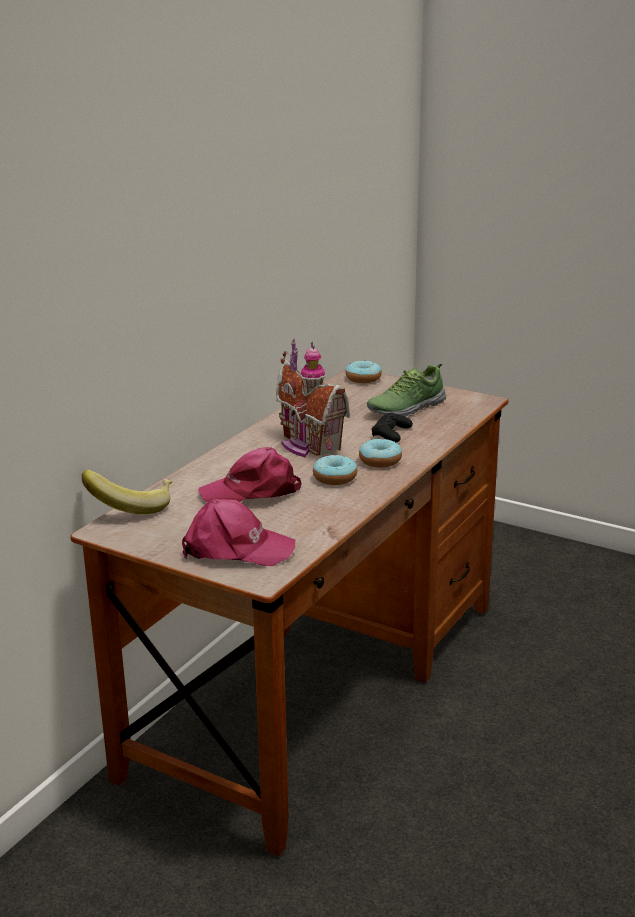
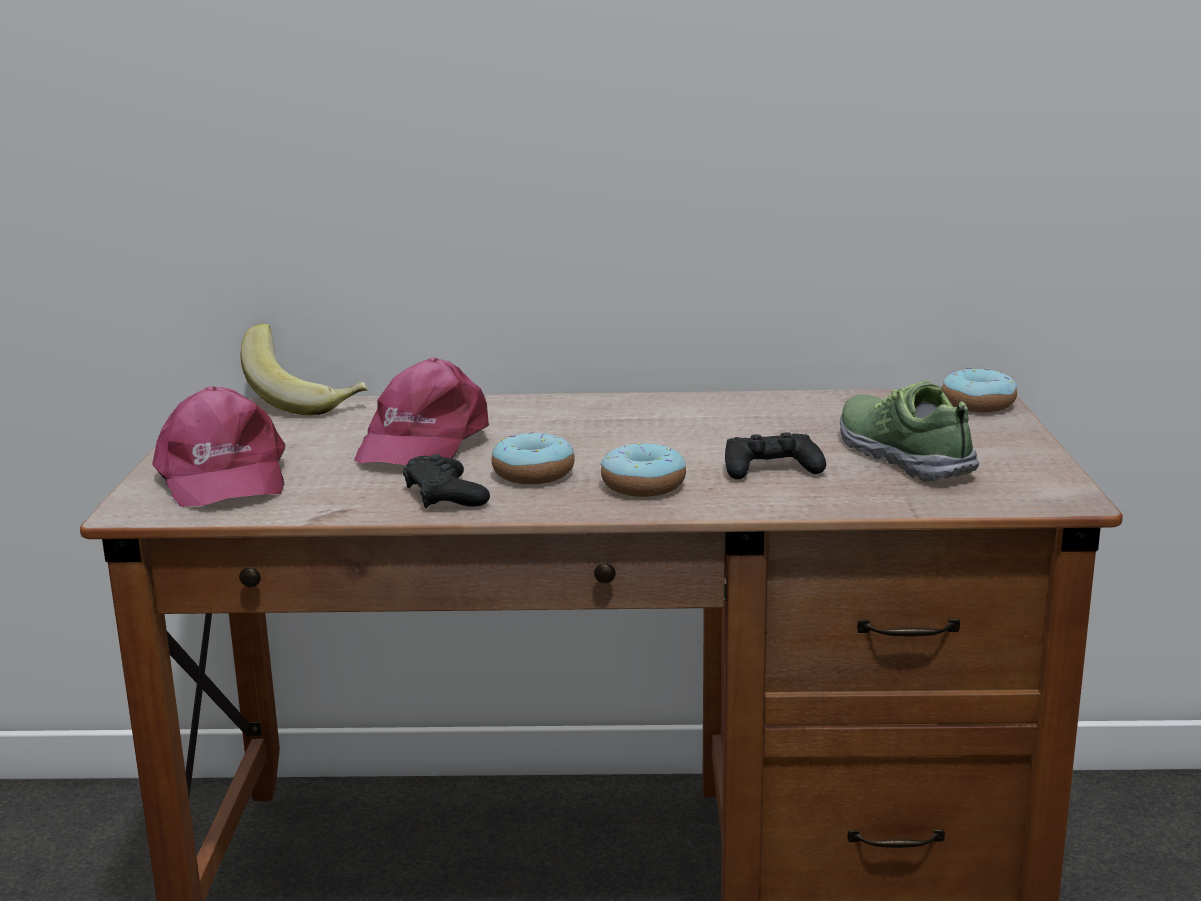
camera: 60 degrees right, 5 degrees down
(252, 491) = (423, 442): pink cap -> pink cap turned 120 degrees counterclockwise
(307, 445) = (636, 433): toy house -> none
(339, 502) = (445, 495): none -> black game controller
(405, 408) = (903, 455): shoe -> shoe turned 45 degrees clockwise

